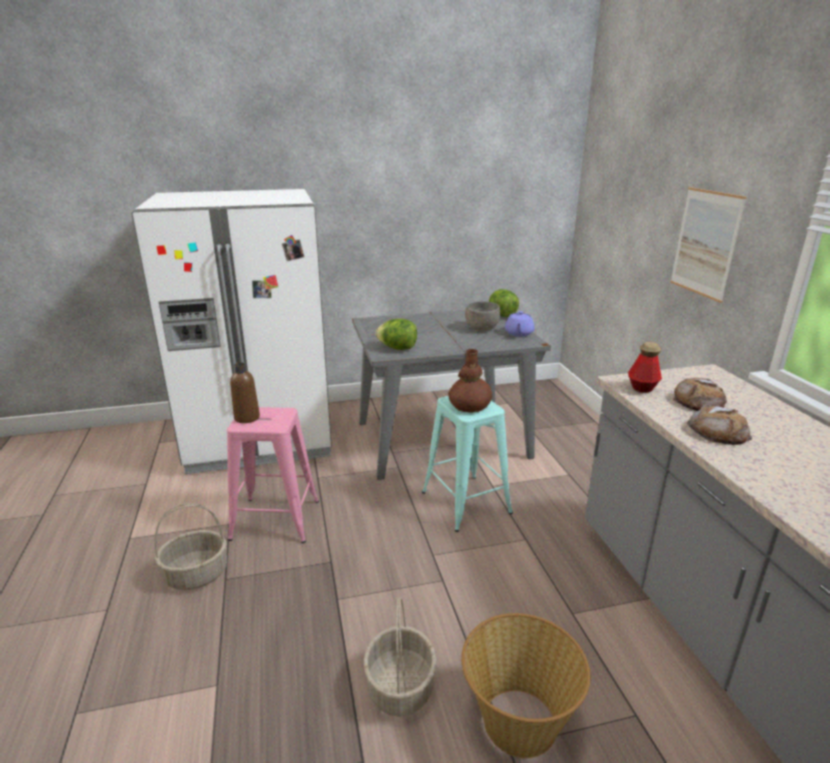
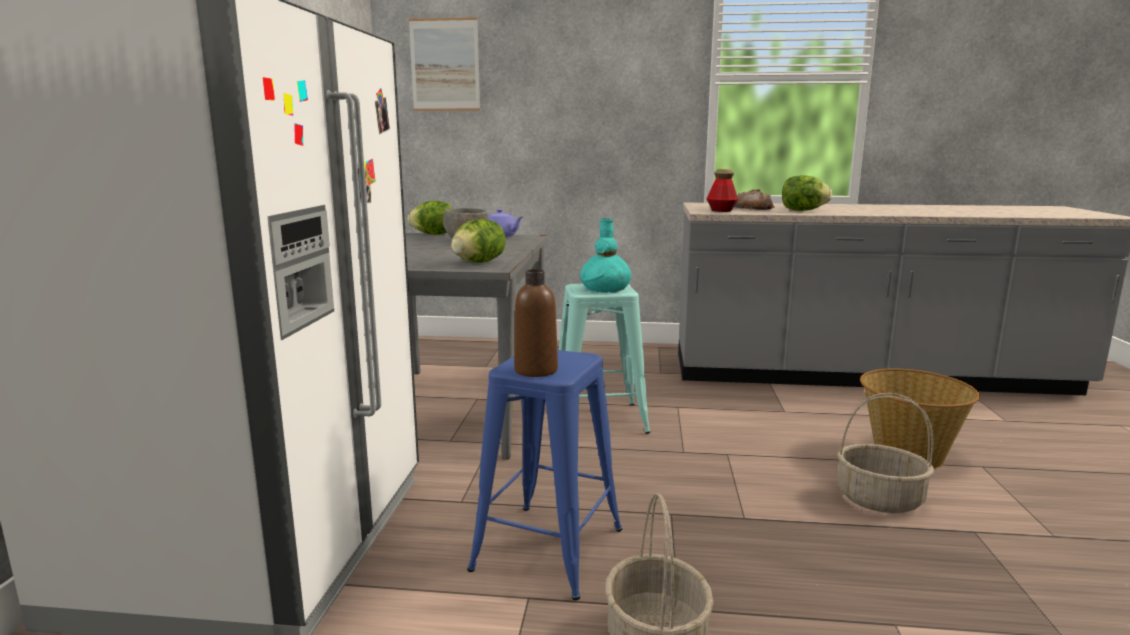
camera: 70 degrees left, 10 degrees down
(275, 520) = (548, 549): pink stool -> blue stool
(469, 406) = (605, 289): brown vase -> turquoise vase
(705, 243) = (607, 118): picture -> picture (445, 65)
(718, 432) = (803, 210): bread -> lettuce

